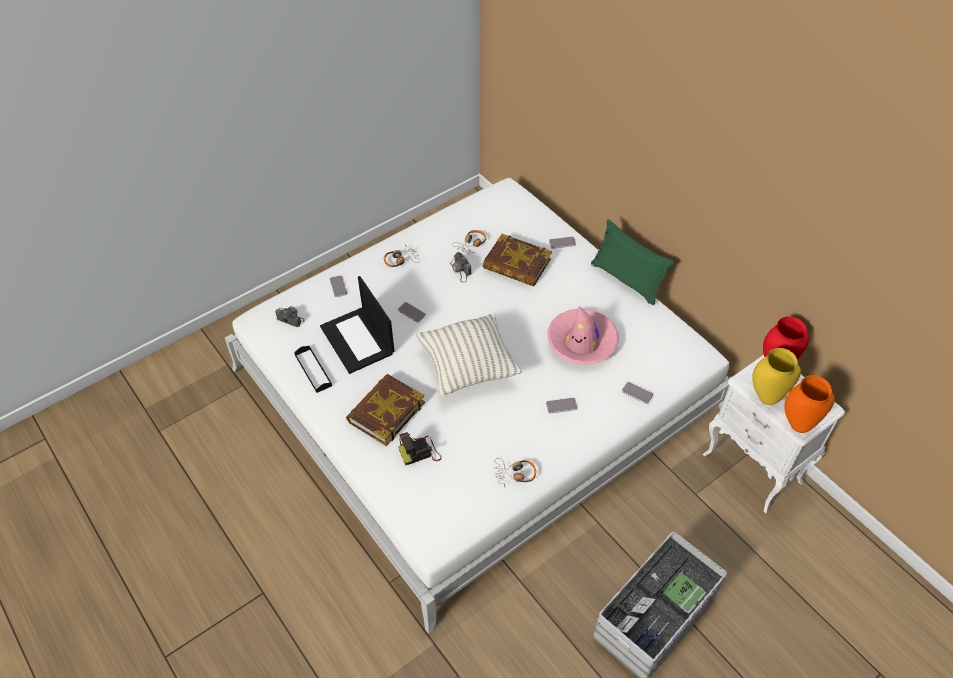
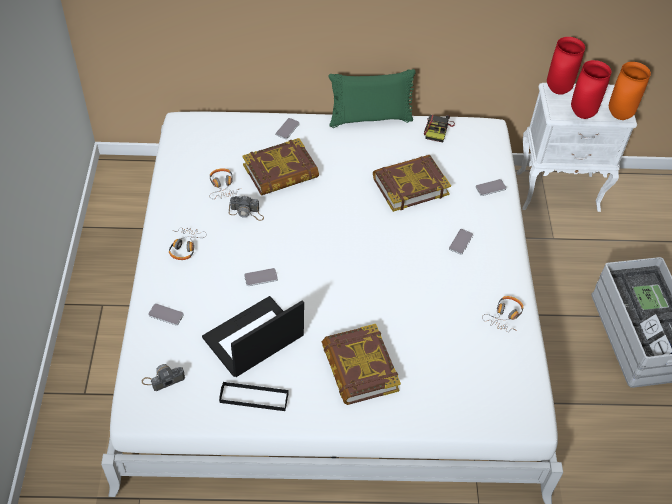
camera: 55 degrees left, 0 degrees up
(358, 340) = (253, 338): laptop -> laptop turned 135 degrees clockwise
(420, 452) = (427, 369): camera -> camera (437, 129)
(468, 367) = (364, 276): pillow -> none
(582, 342) = (410, 186): pink hat -> book
(766, 398) = (582, 114): yellow vase -> red vase

